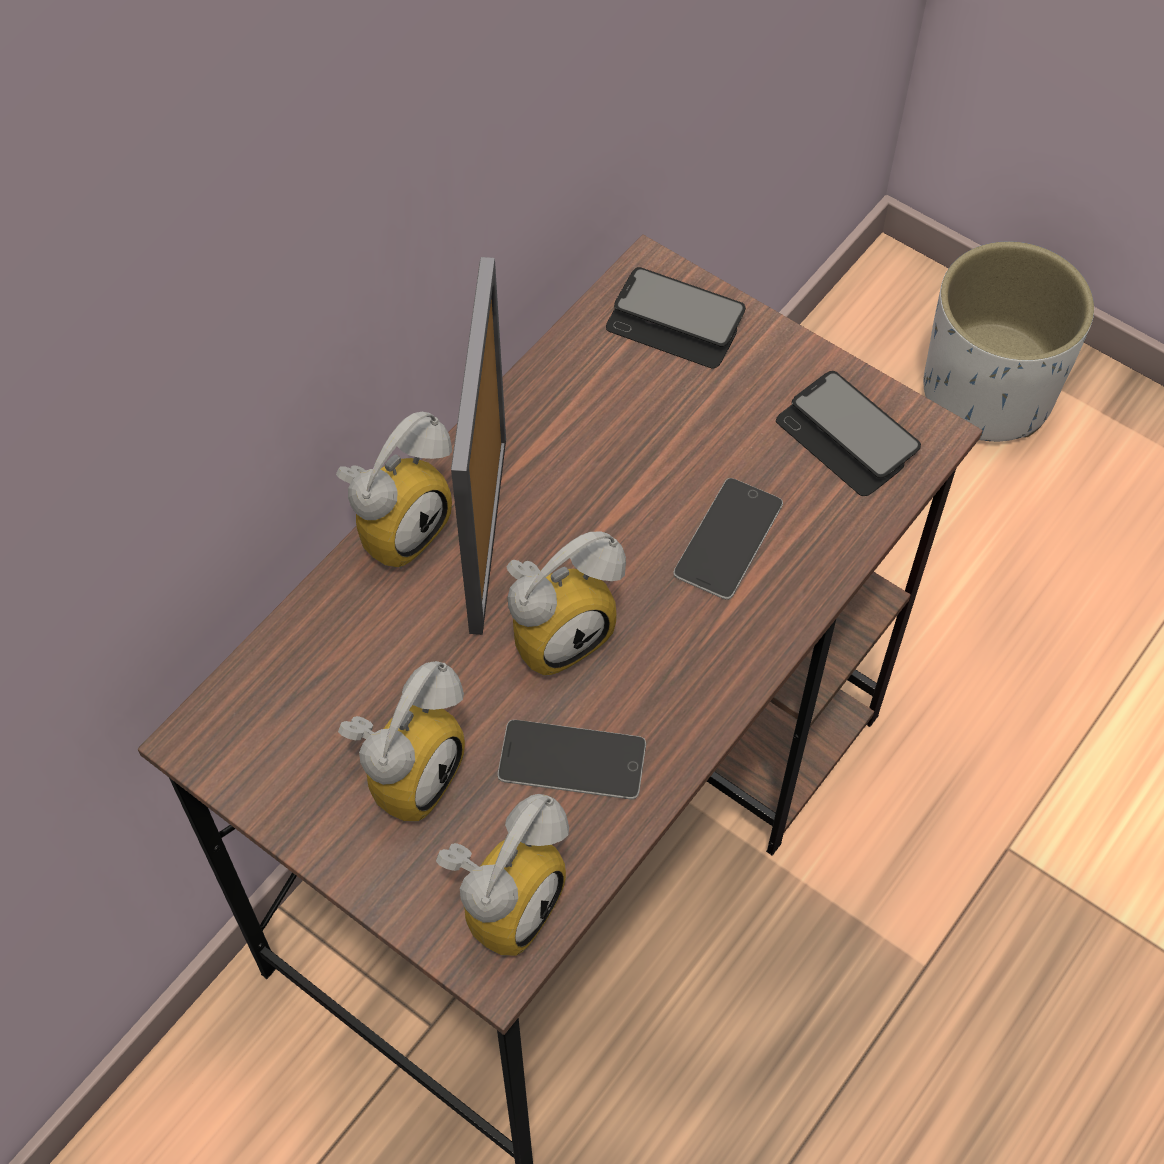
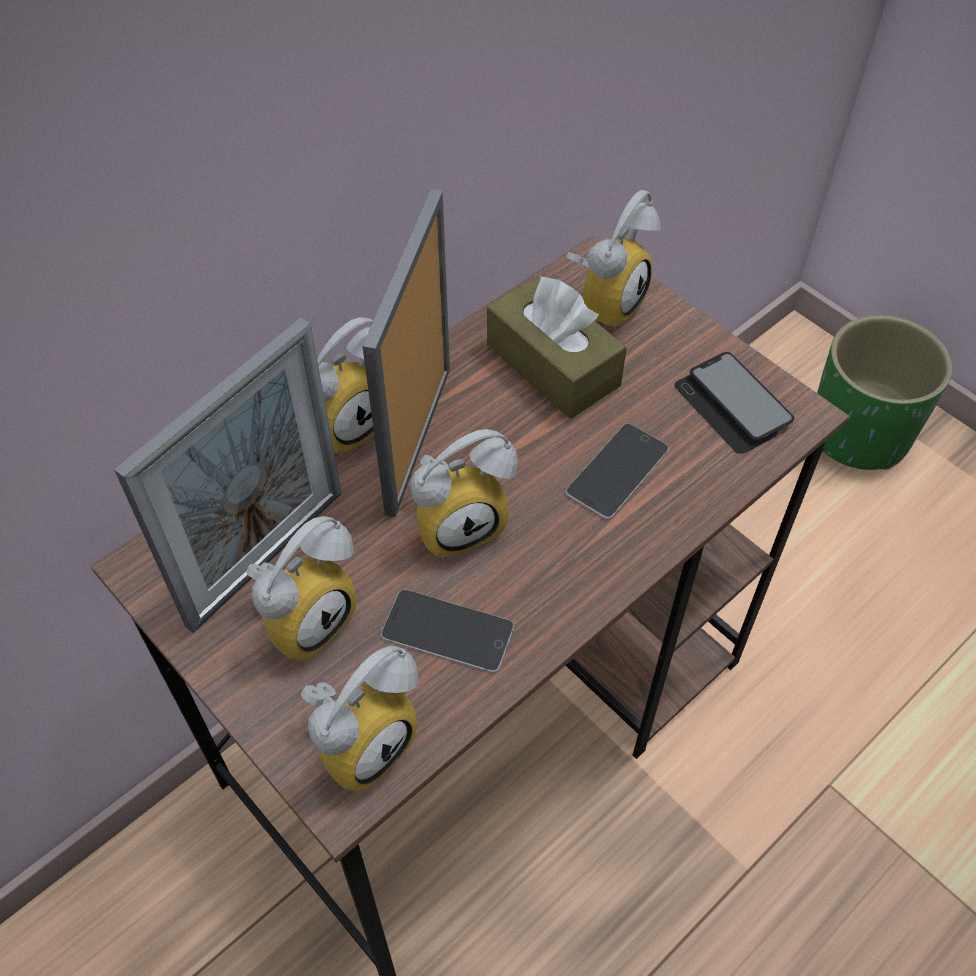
camera: 10 degrees right, 5 degrees down
(343, 707) = (266, 557): none -> picture frame
(628, 415) = (553, 365): none -> brown tissue box
(675, 321) = (605, 300): phone -> alarm clock
(988, 392) = (859, 433): white planter -> green planter

